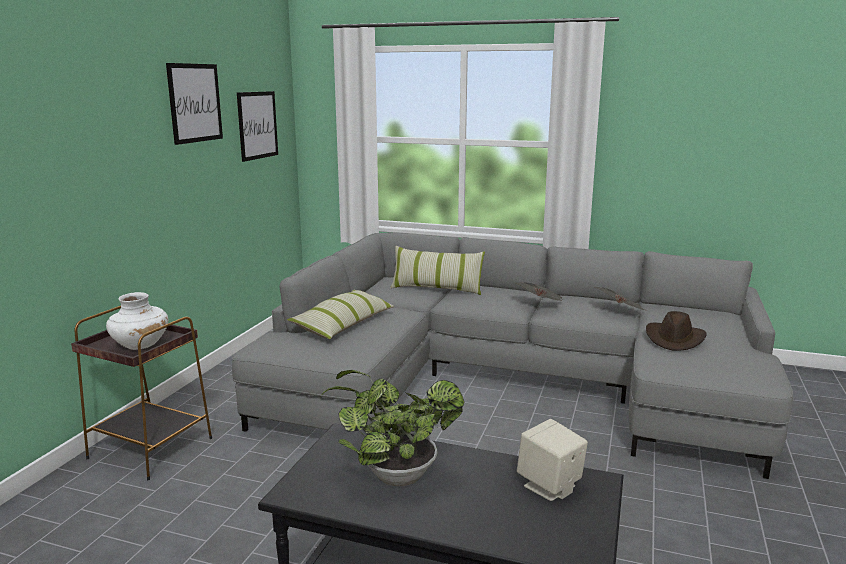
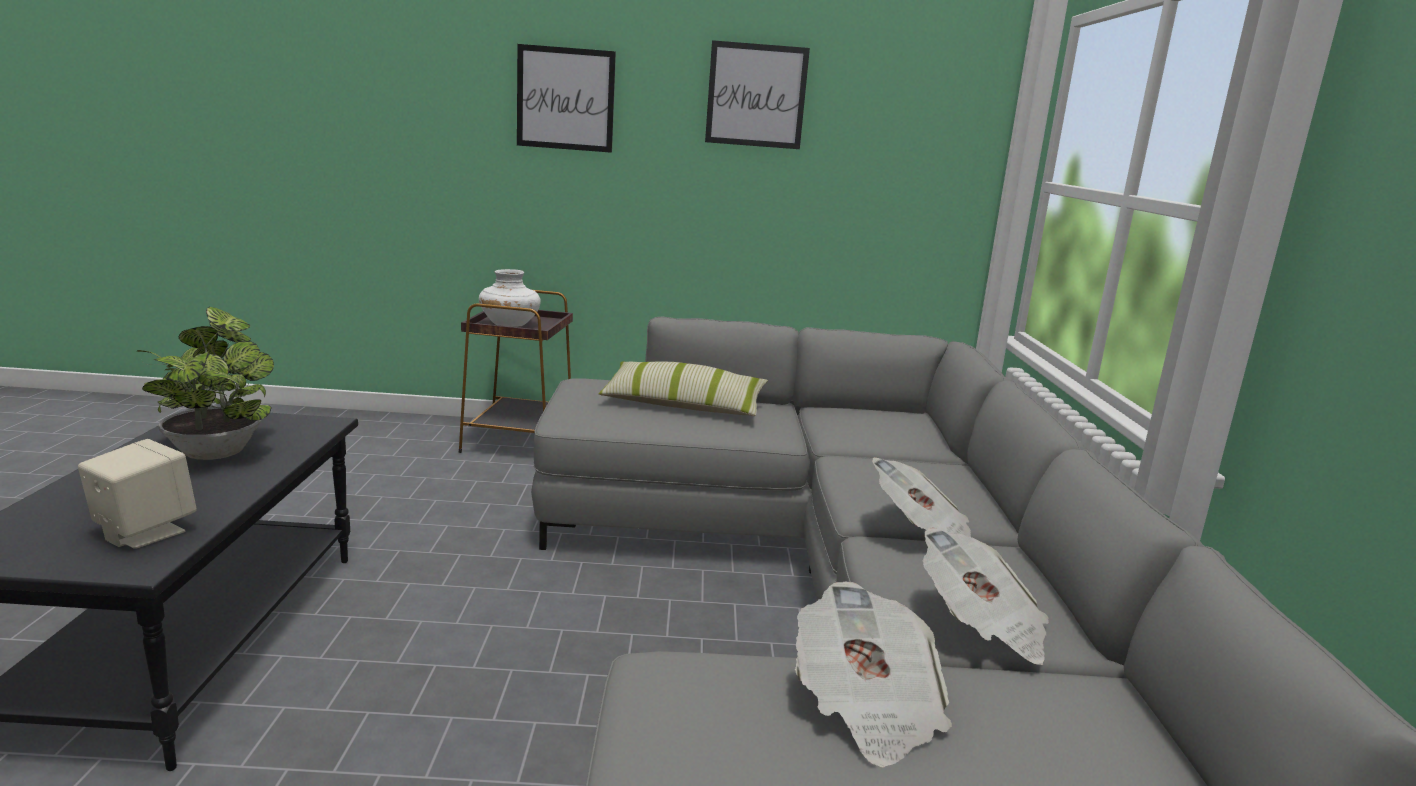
camera: 70 degrees right, 0 degrees up
(257, 125) = (892, 144): picture -> picture (565, 99)
(436, 289) = (905, 445): pillow -> none
(675, 339) = (866, 708): brown hat -> newspaper

